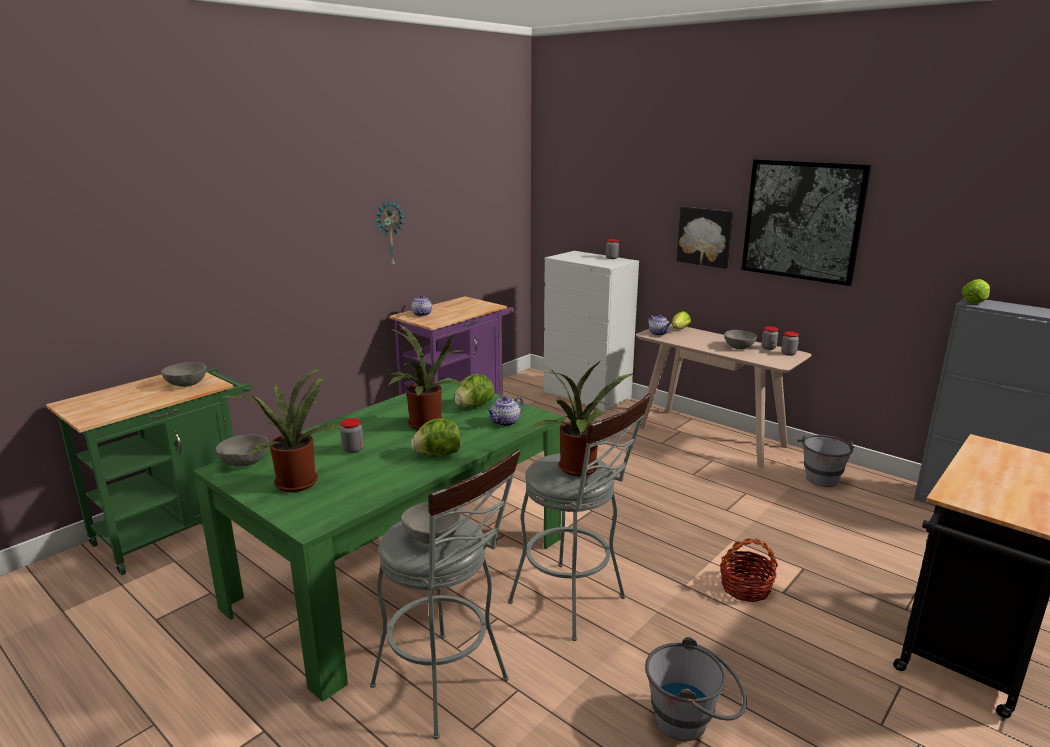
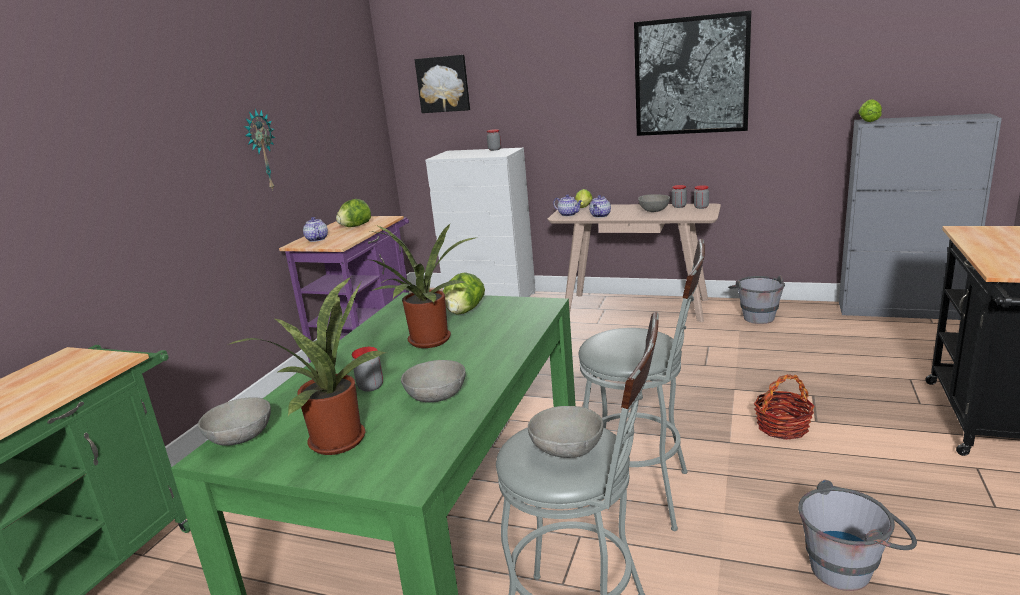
camera: 20 degrees left, 0 degrees up
(187, 384) = (79, 368): grey bowl -> grey bowl (437, 397)
(437, 455) = (479, 366): lettuce -> lettuce (355, 226)
(505, 423) = (516, 318): teapot -> teapot (600, 216)
(579, 470) = (642, 342): potted plant -> none
(705, 236) = (592, 109): picture -> picture (443, 84)

